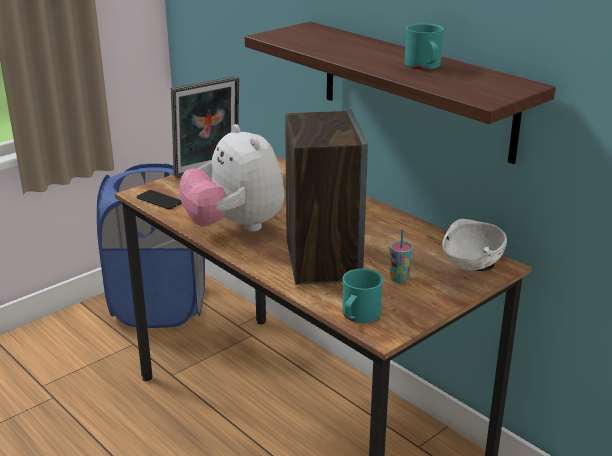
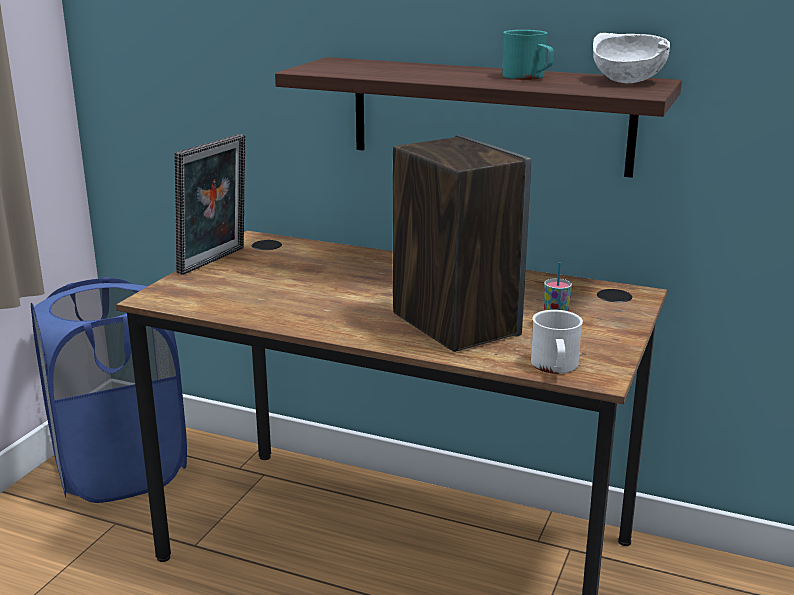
camera: 25 degrees left, 5 degrees down
(159, 200) = (186, 301): phone -> none
(235, 227) = (314, 310): plush toy -> none
(358, 316) = (555, 367): turquoise mug -> white mug
(471, 264) = (610, 297): white bowl -> white bowl (628, 81)

